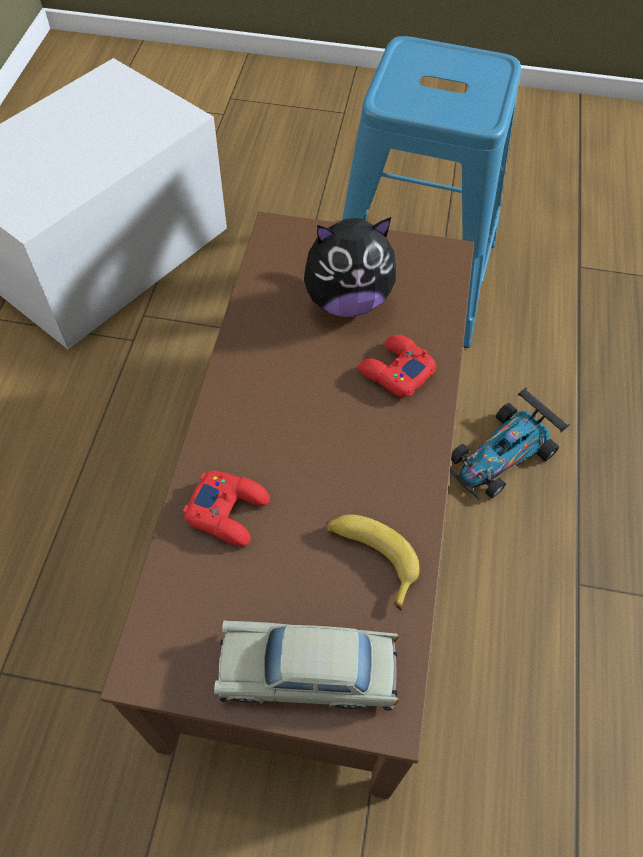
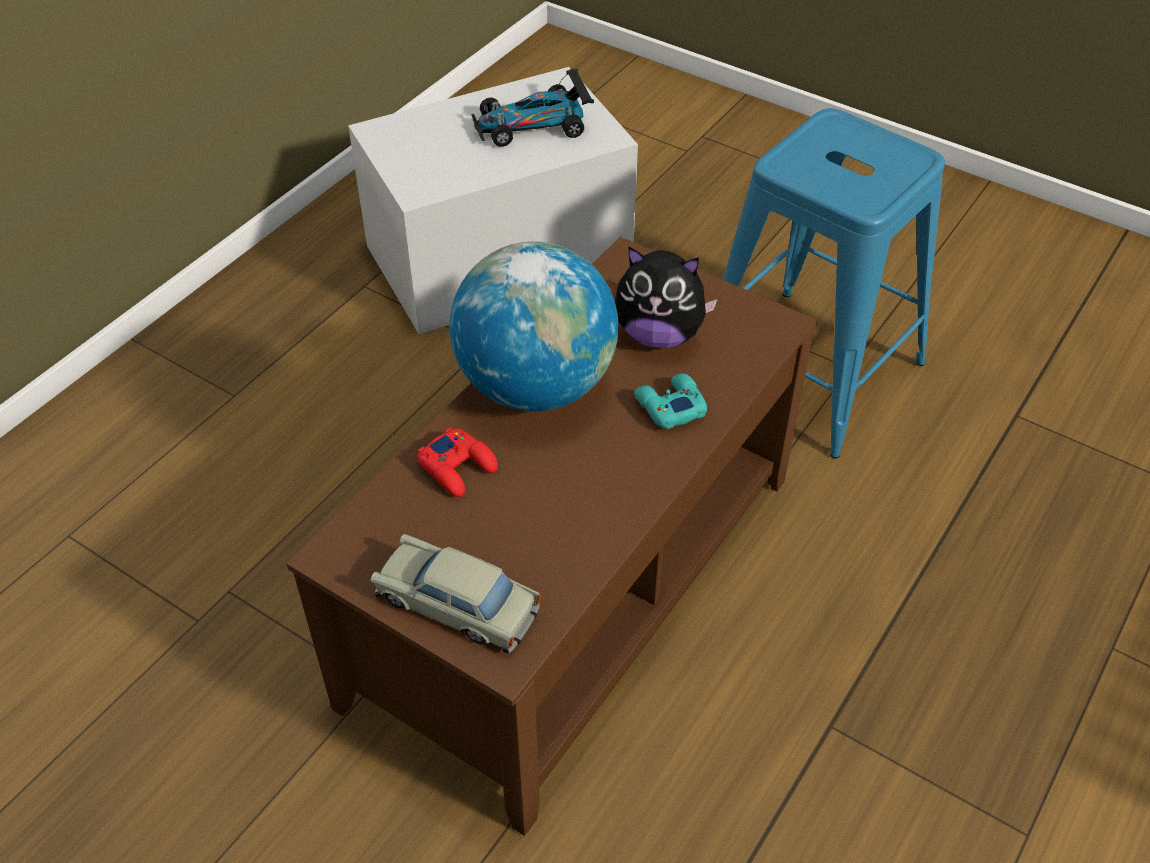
camera: 25 degrees right, 10 degrees down
(259, 393) = (535, 386): none -> globe
(370, 557) = (559, 542): banana -> none
(395, 371) = (669, 406): red game controller -> turquoise game controller
(502, 455) = (814, 574): toy car -> toy car (533, 125)

